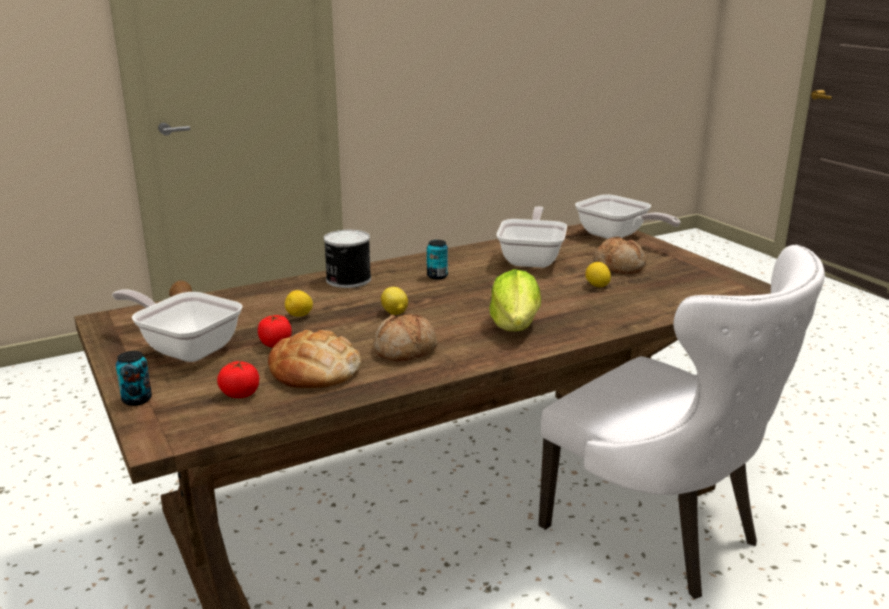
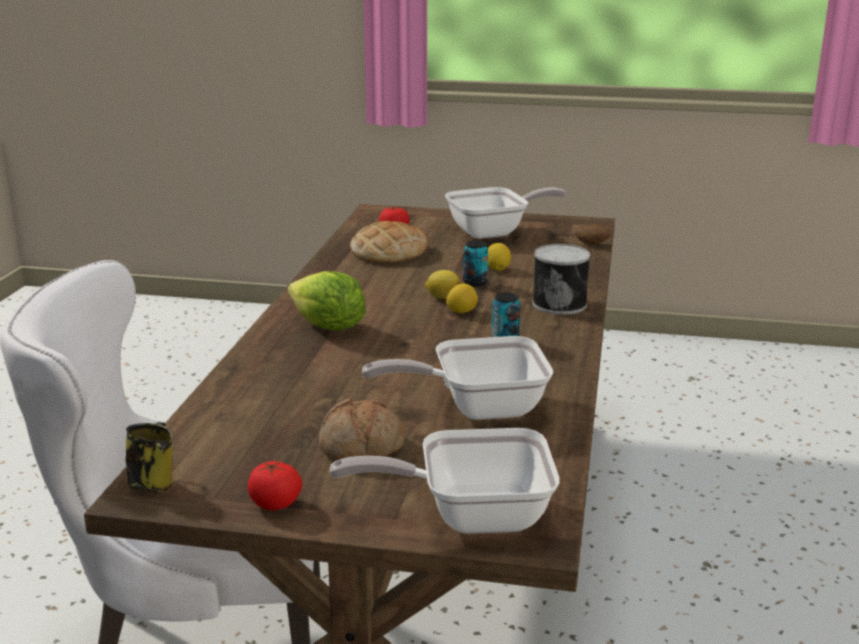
camera: 130 degrees right, 0 degrees up
(137, 399) = (434, 213): can -> can (475, 282)
(276, 344) = (454, 252): tomato -> tomato (275, 504)
(405, 350) = (364, 281): bread -> none
(532, 259) = (477, 408): frying pan -> frying pan turned 120 degrees clockwise
(597, 286) = (335, 403): lemon -> lemon (461, 312)
(743, 290) = (153, 482): none -> mug

